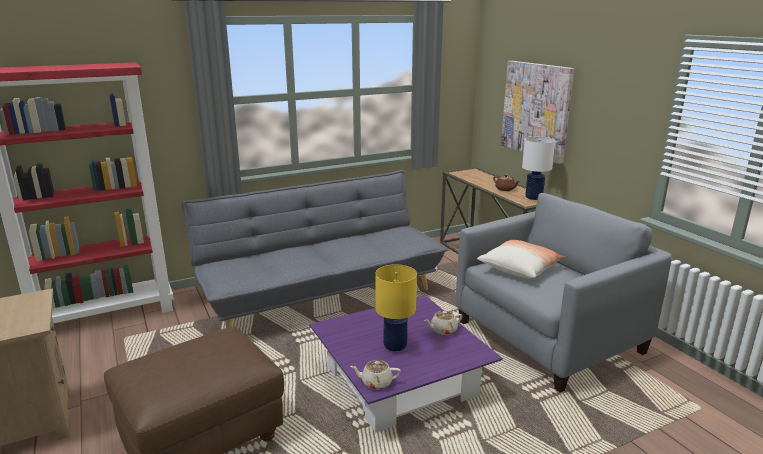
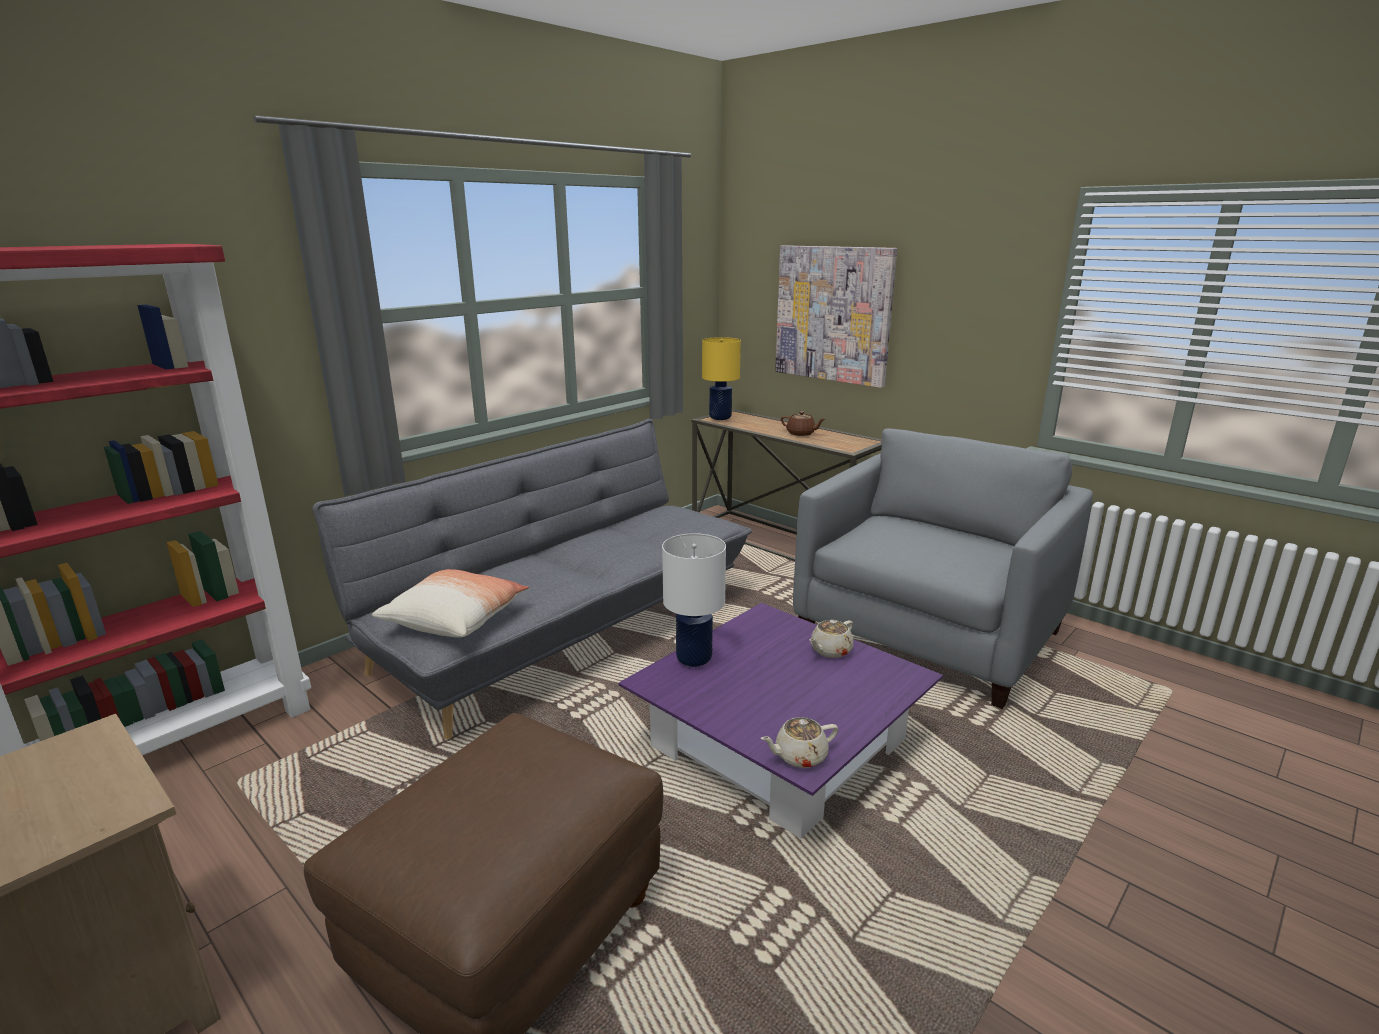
camera: 20 degrees left, 0 degrees up
(394, 347) = (781, 691): yellow table lamp -> yellow table lamp (720, 419)
(520, 268) = (896, 540): pillow -> pillow (456, 619)
(533, 198) = (851, 441): white table lamp -> white table lamp (694, 660)

